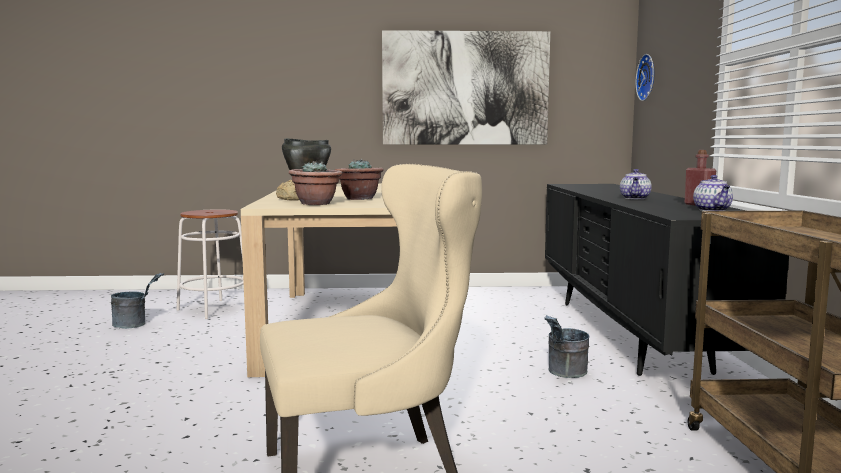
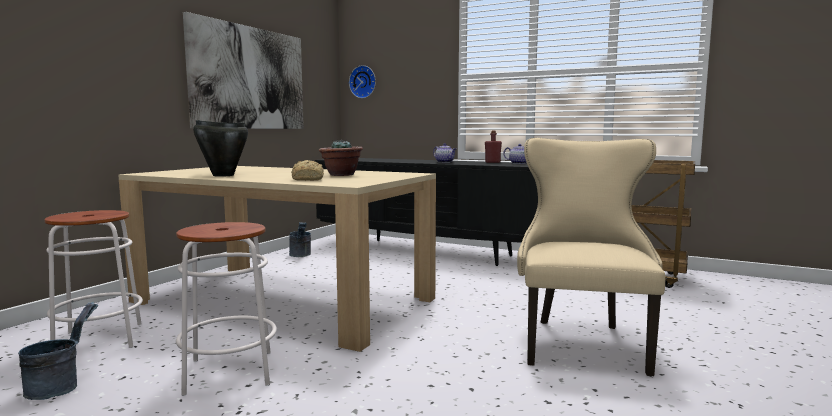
camera: 60 degrees left, 0 degrees up
(178, 351) = (229, 372): none -> white stool
(316, 203) = (360, 179): potted plant -> none
(564, 373) = (476, 276): grey bucket -> grey bucket (301, 255)

